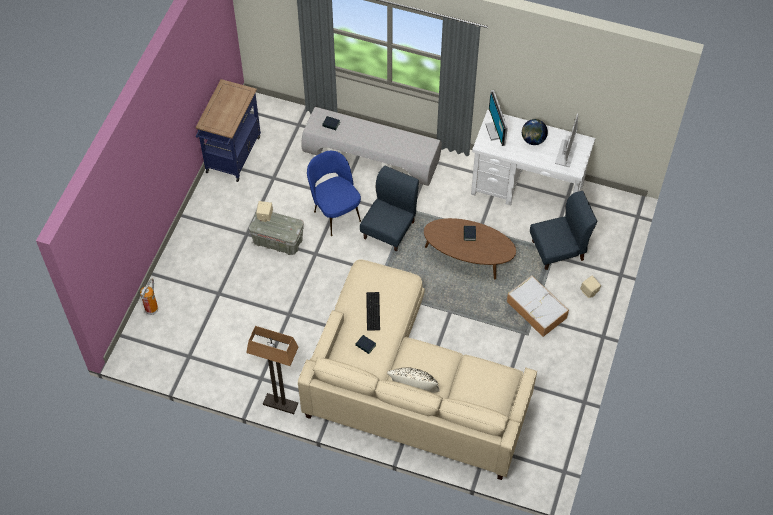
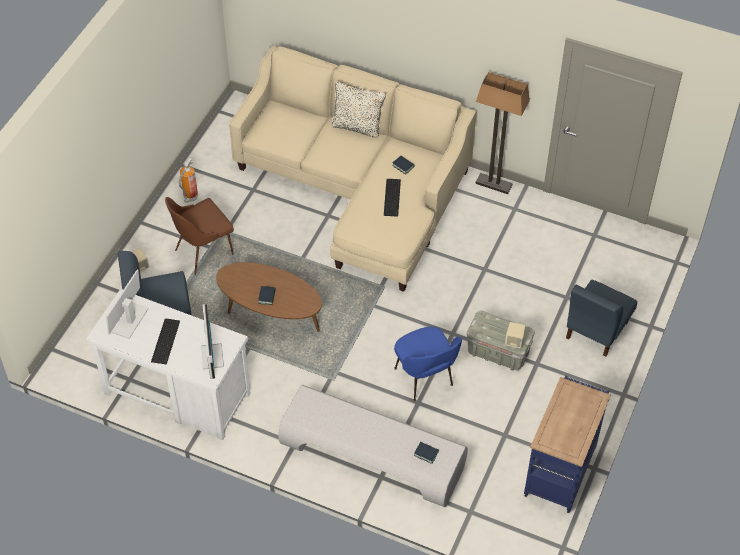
camera: 175 degrees left, 5 degrees down
(152, 309) = (642, 286): fire extinguisher -> fire extinguisher (190, 197)
(389, 230) = (359, 355): blue chair -> blue chair (596, 330)
(533, 140) = (166, 341): globe -> keyboard
(537, 310) = (204, 253): storage box -> brown chair

